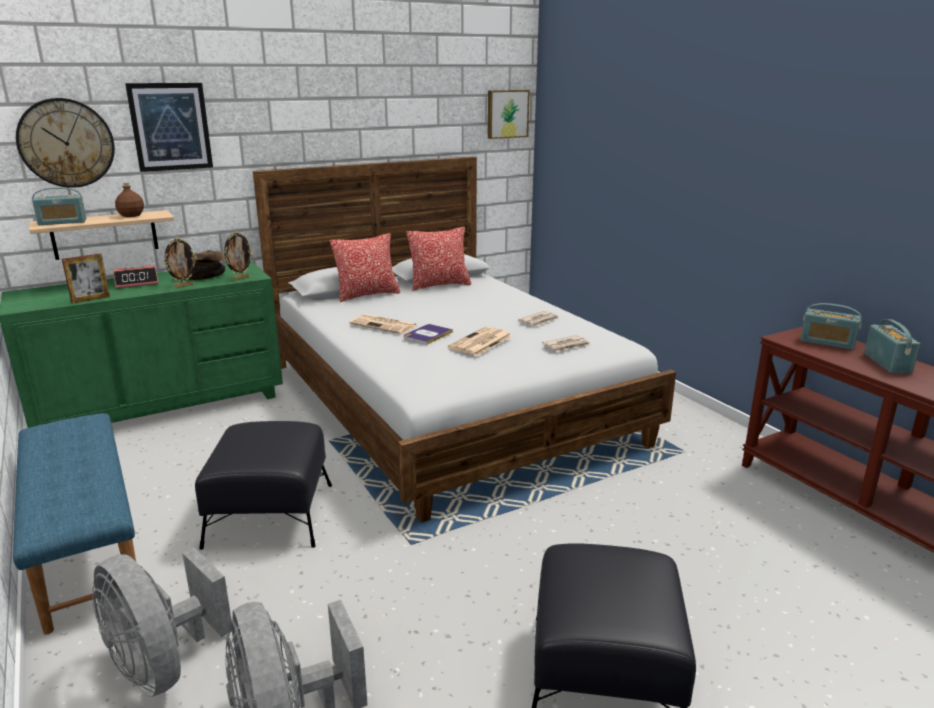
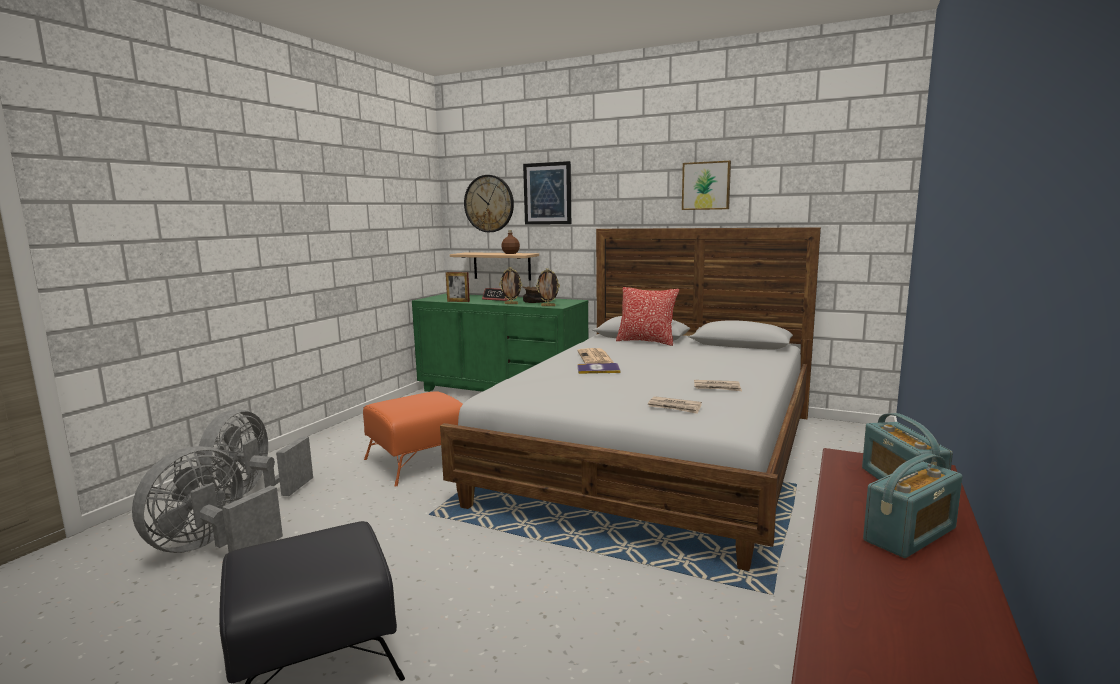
camera: 55 degrees right, 10 degrees down
(62, 222) = (473, 253): radio -> none
(85, 546) = (343, 435): blue bench -> none
(271, 514) = (419, 461): black ottoman -> orange ottoman
(439, 285) = (720, 348): pillow -> none
(480, 342) = (614, 383): newspaper -> none
(507, 114) = (872, 181): picture -> picture (706, 186)

